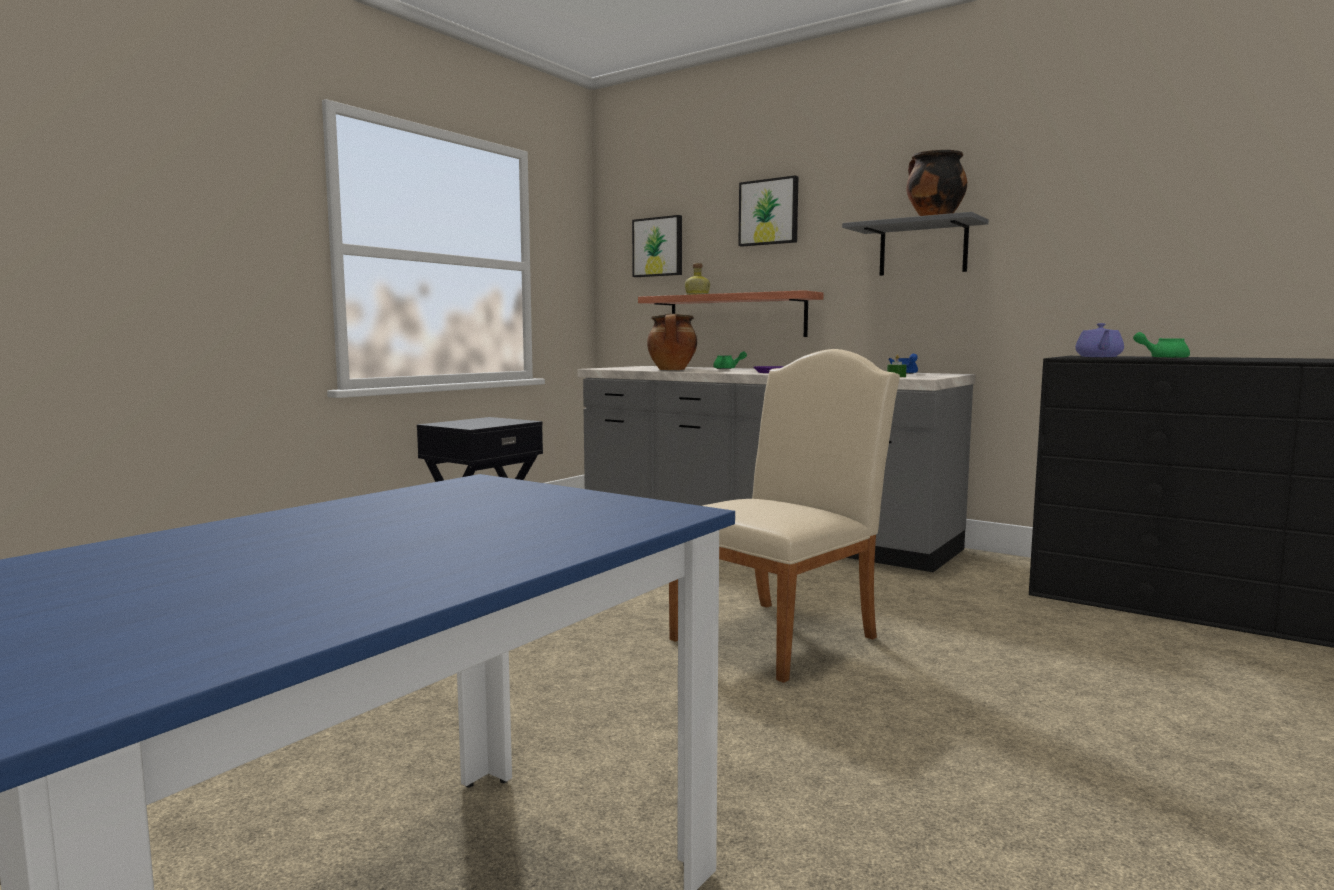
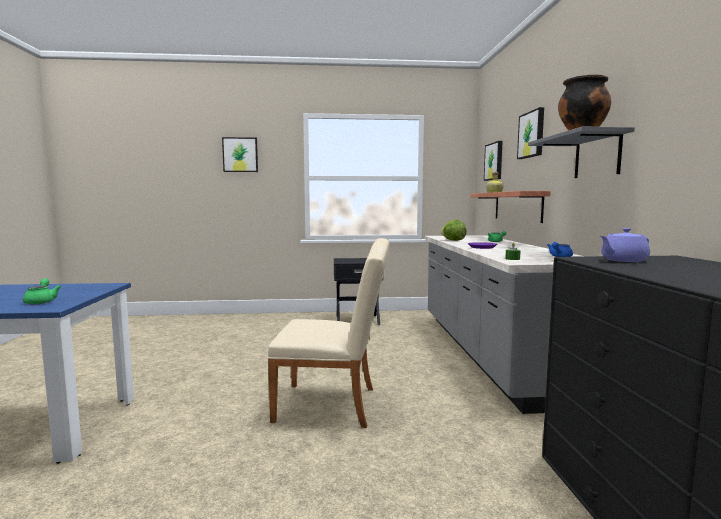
camera: 50 degrees right, 0 degrees up
(176, 173) = (240, 155): none -> picture
(672, 370) = (453, 240): cooking pot -> lettuce
(1163, 358) = (644, 269): green teapot -> green teapot (42, 301)

